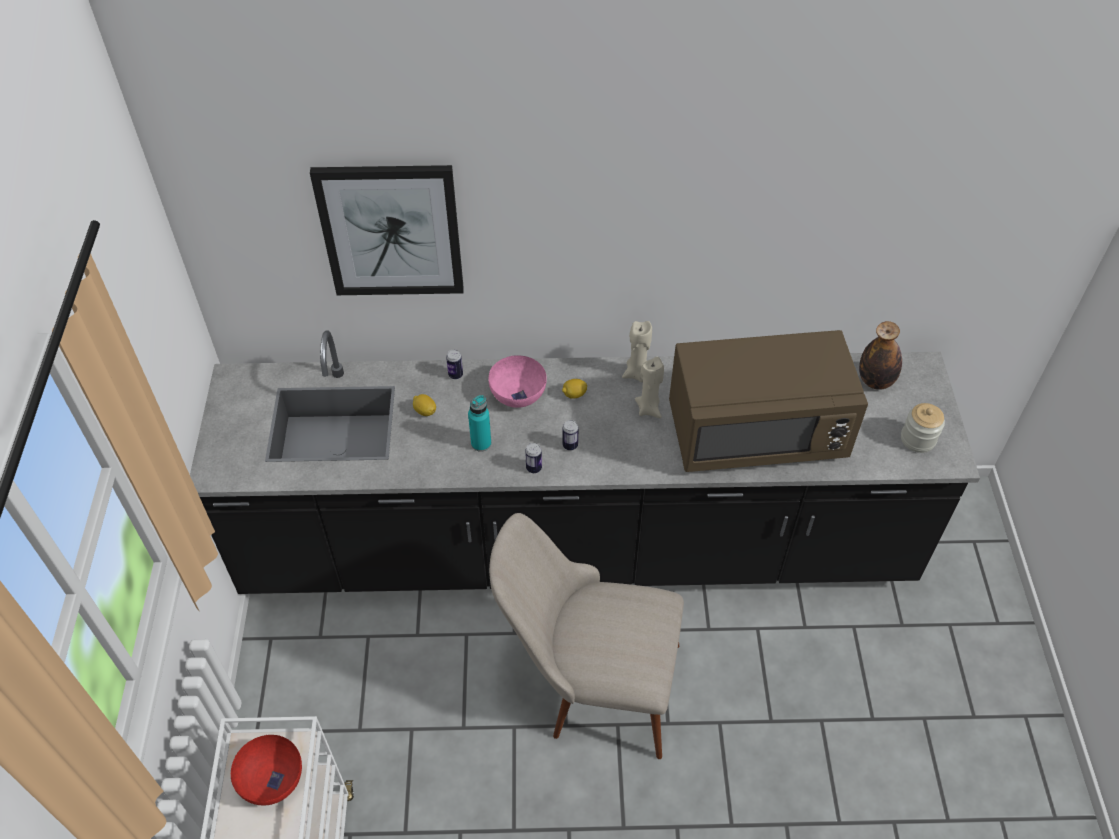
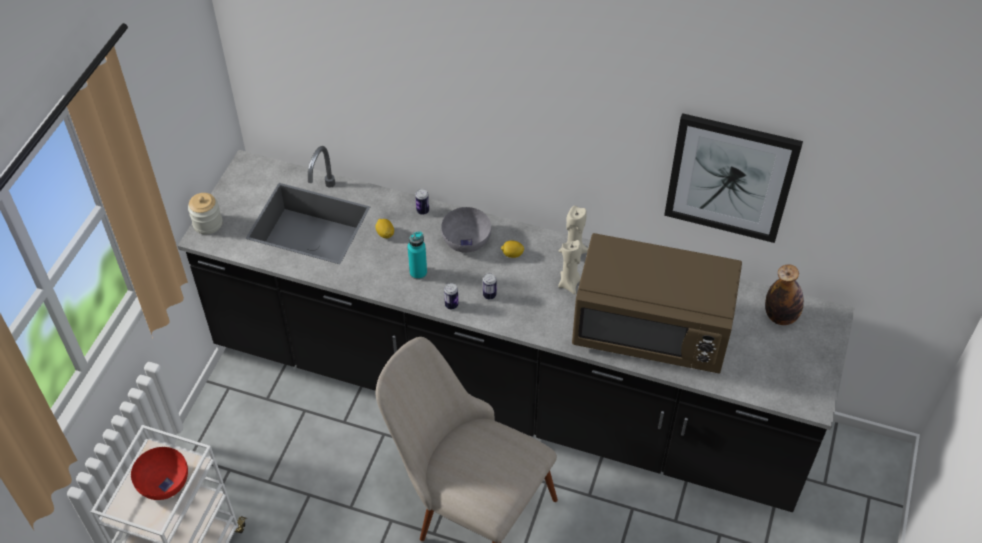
camera: 20 degrees right, 0 degrees up
(391, 231) = (385, 78): picture -> picture (730, 177)
(518, 393) = (467, 240): pink bowl -> grey bowl
(918, 439) = (792, 377): jar -> jar (208, 223)

